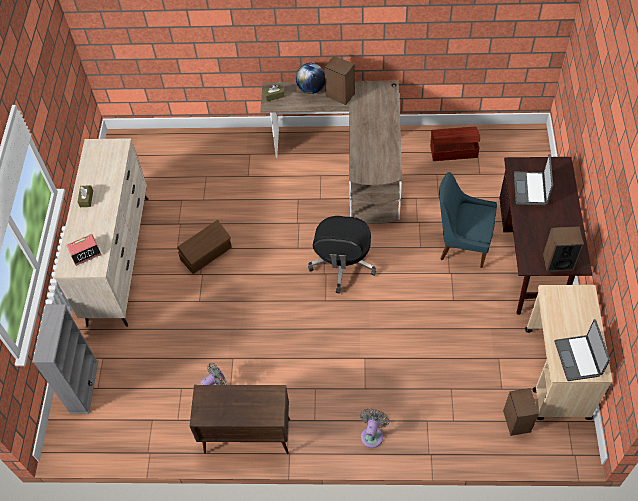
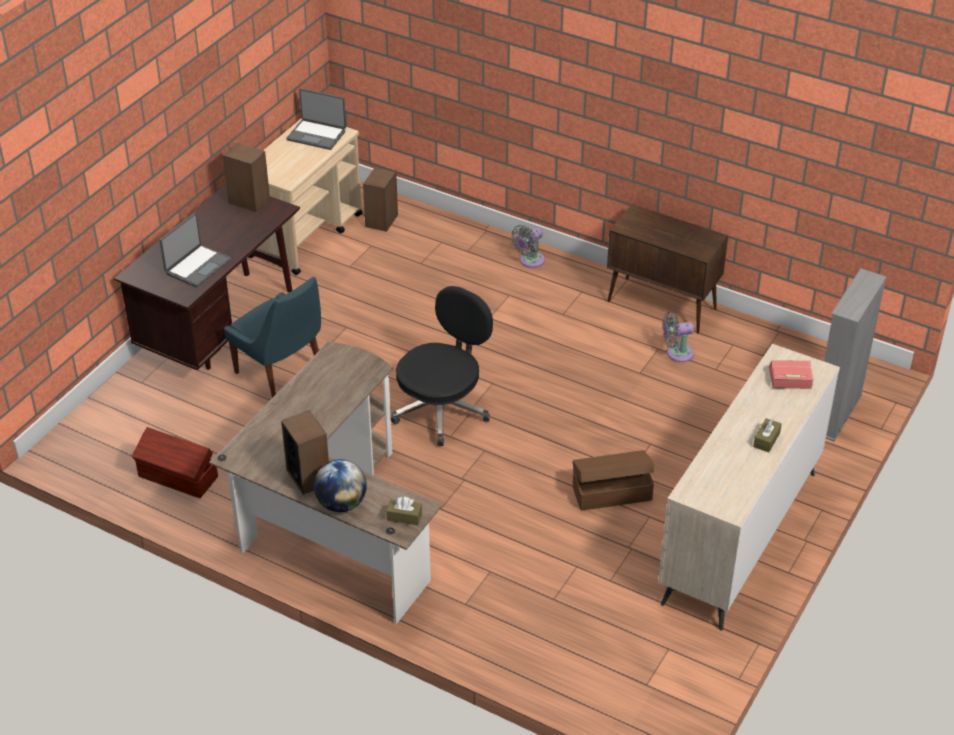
camera: 155 degrees left, 15 degrees down
(578, 358) = (317, 135): laptop -> laptop turned 90 degrees clockwise

